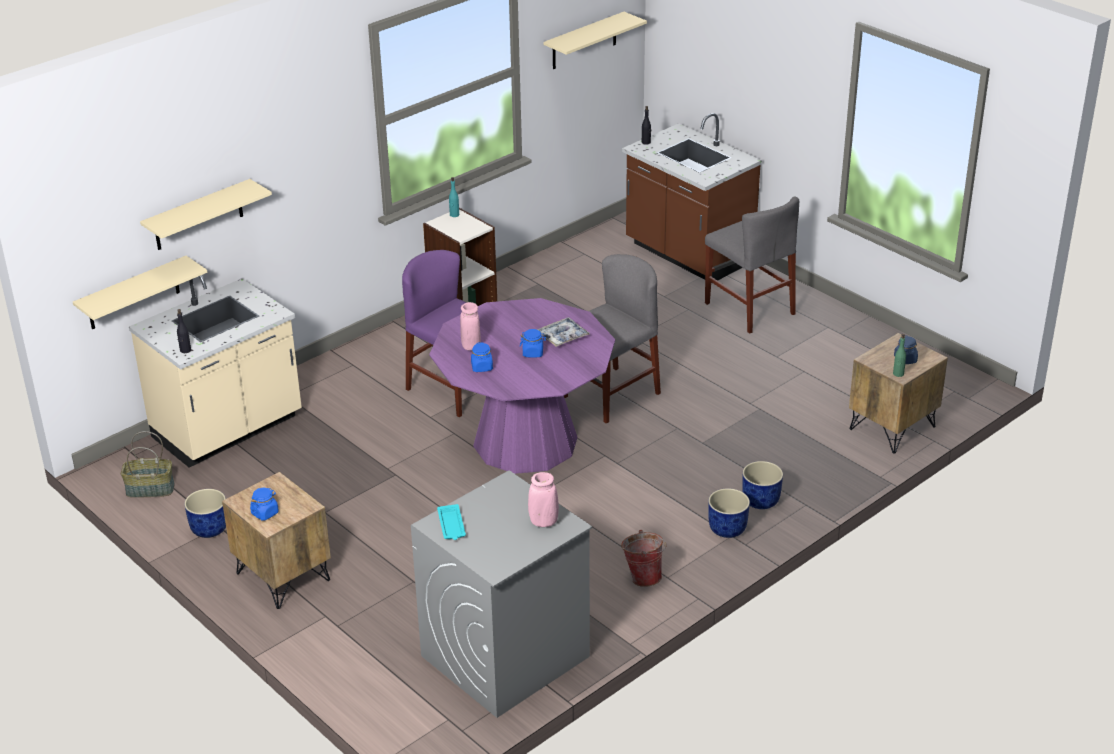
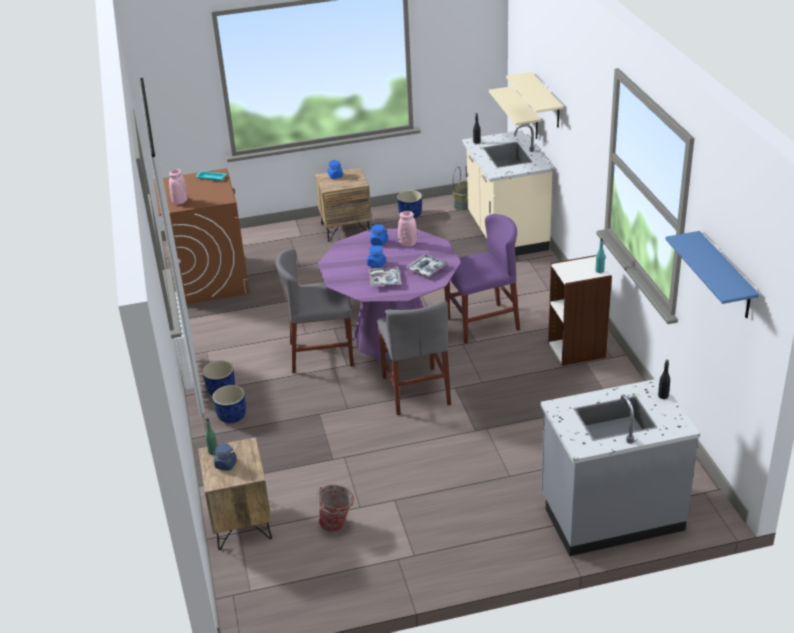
camera: 120 degrees right, 0 degrees up
(504, 657) = (210, 280): grey washing machine -> brown washing machine
(517, 318) = (427, 269): none -> tray
(584, 41) = (726, 276): beige shelf -> blue shelf
(643, 576) = (217, 343): bucket -> bucket (337, 524)
(687, 255) = (611, 513): brown counter -> grey counter
(749, 308) = (483, 515): grey chair -> grey chair (321, 354)

